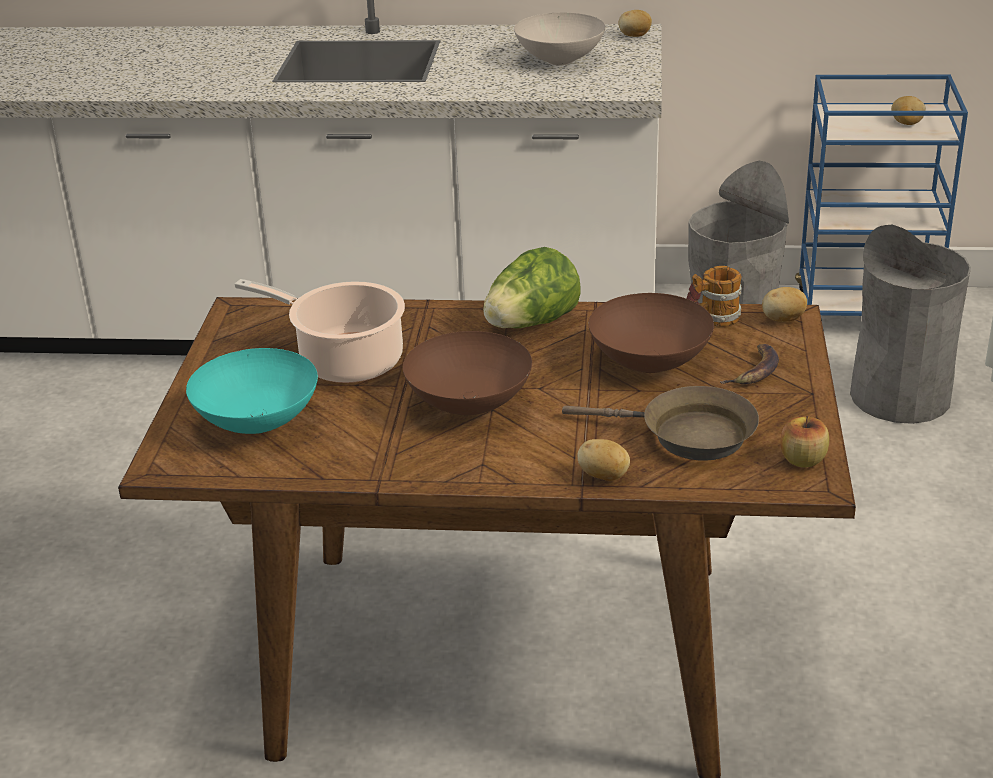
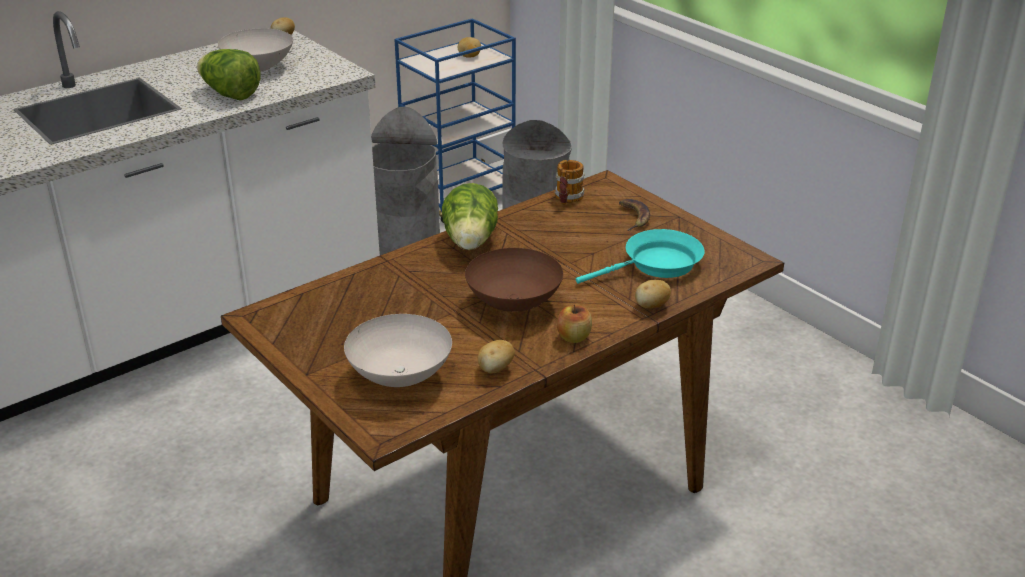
camera: 45 degrees left, 0 degrees up
(259, 421) = (400, 375): turquoise bowl -> white bowl
(344, 360) = (390, 314): cooking pot -> none
(488, 80) = (230, 94): none -> lettuce
(651, 362) = (574, 235): brown bowl -> none
(688, 435) = (657, 265): brown frying pan -> turquoise frying pan
(783, 320) = (603, 184): potato -> potato (495, 369)
(803, 460) = (728, 251): apple -> apple (574, 337)

